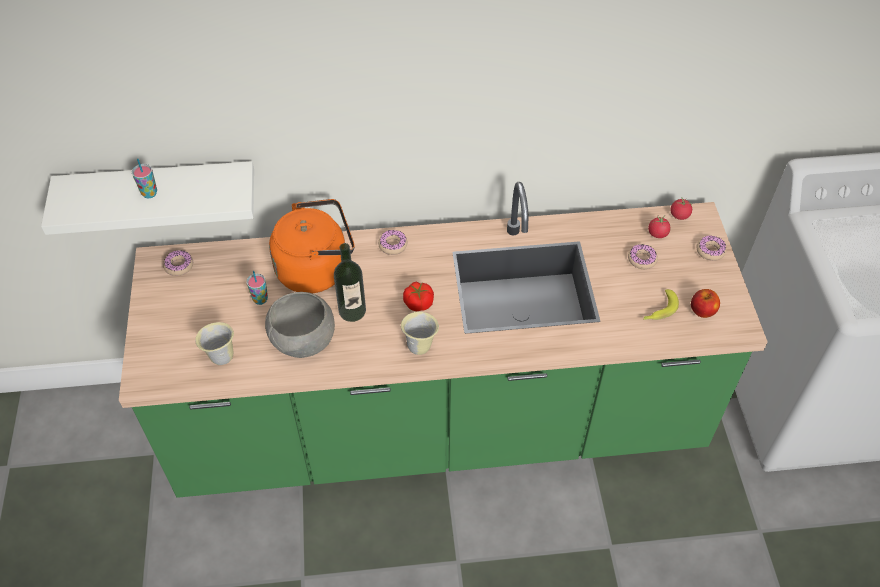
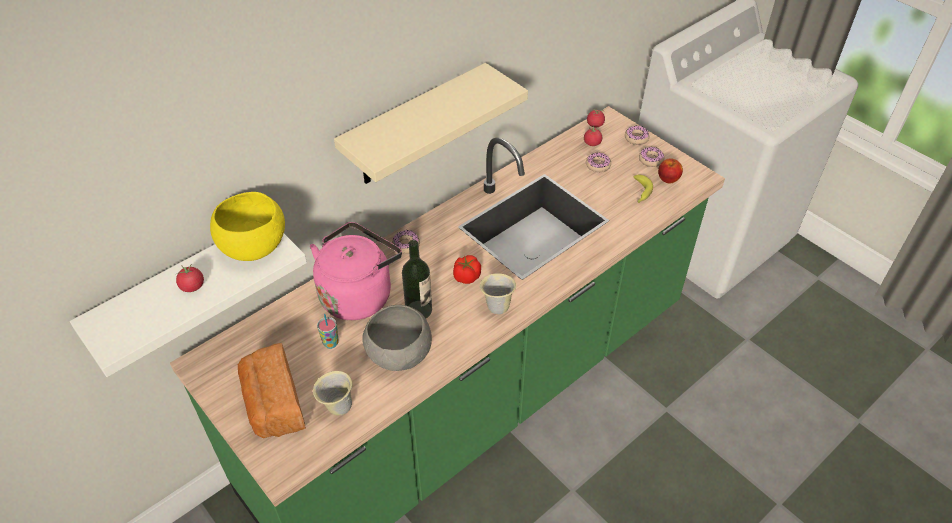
camera: 35 degrees left, 5 degrees down
(149, 193) = (192, 286): cup -> tomato
(178, 326) = (273, 405): none -> bread
(179, 266) = (228, 356): donut -> donut (651, 160)
(219, 183) = (253, 247): none -> yellow bowl
(317, 268) = (358, 294): orange kettle -> pink kettle
(435, 137) = (415, 127): none -> beige shelf

